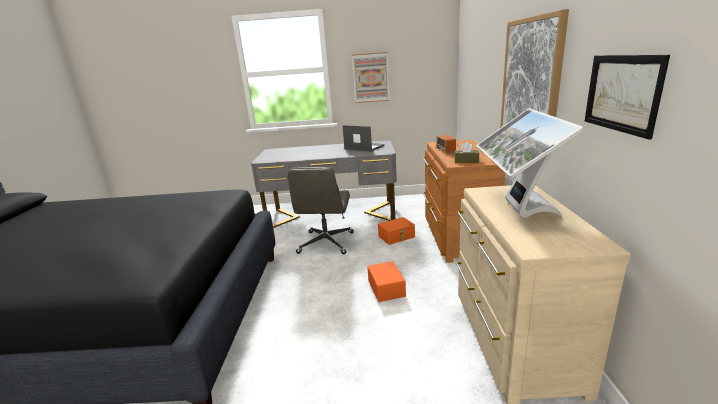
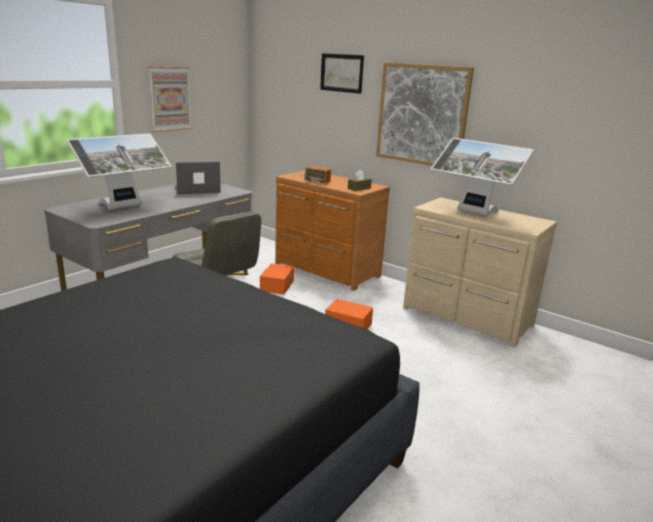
camera: 55 degrees left, 0 degrees up
(297, 153) = (125, 207): none -> monitor
(621, 93) = (535, 128): picture -> picture (341, 73)

